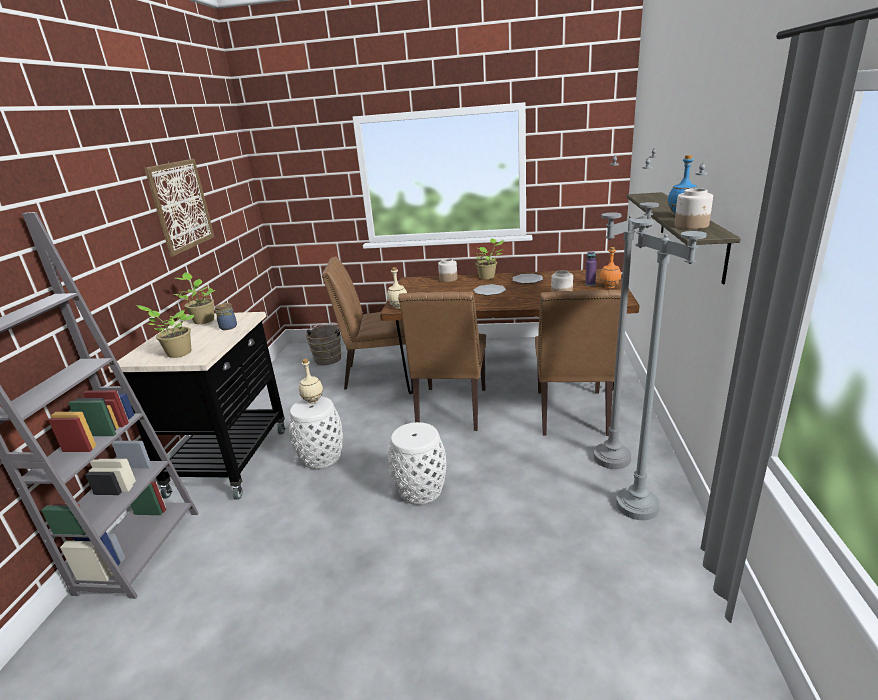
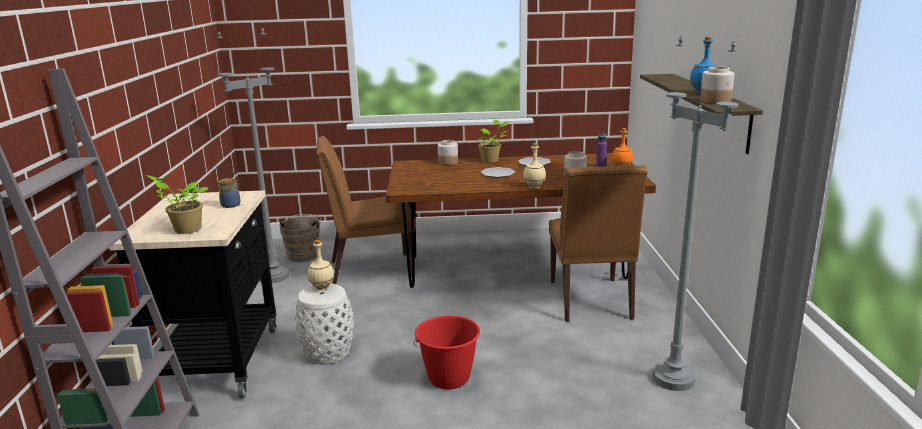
camera: 10 degrees left, 5 degrees down
(181, 204) = (164, 72): picture -> none
(203, 320) = (195, 199): potted plant -> none
(398, 307) = (404, 189): beige bottle -> beige bottle (534, 187)
(420, 490) = (449, 378): white stool -> red bucket
(451, 408) = (461, 299): brown chair -> none
(611, 457) = (640, 338): grey floor lamp -> grey floor lamp (274, 276)

